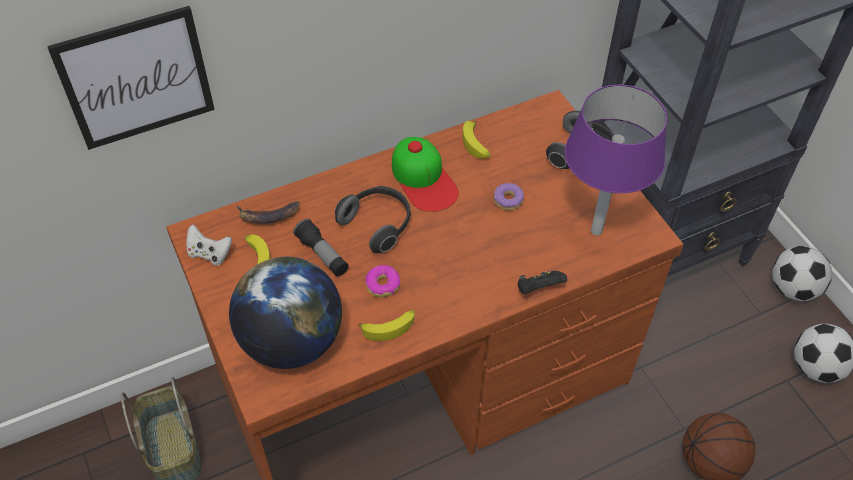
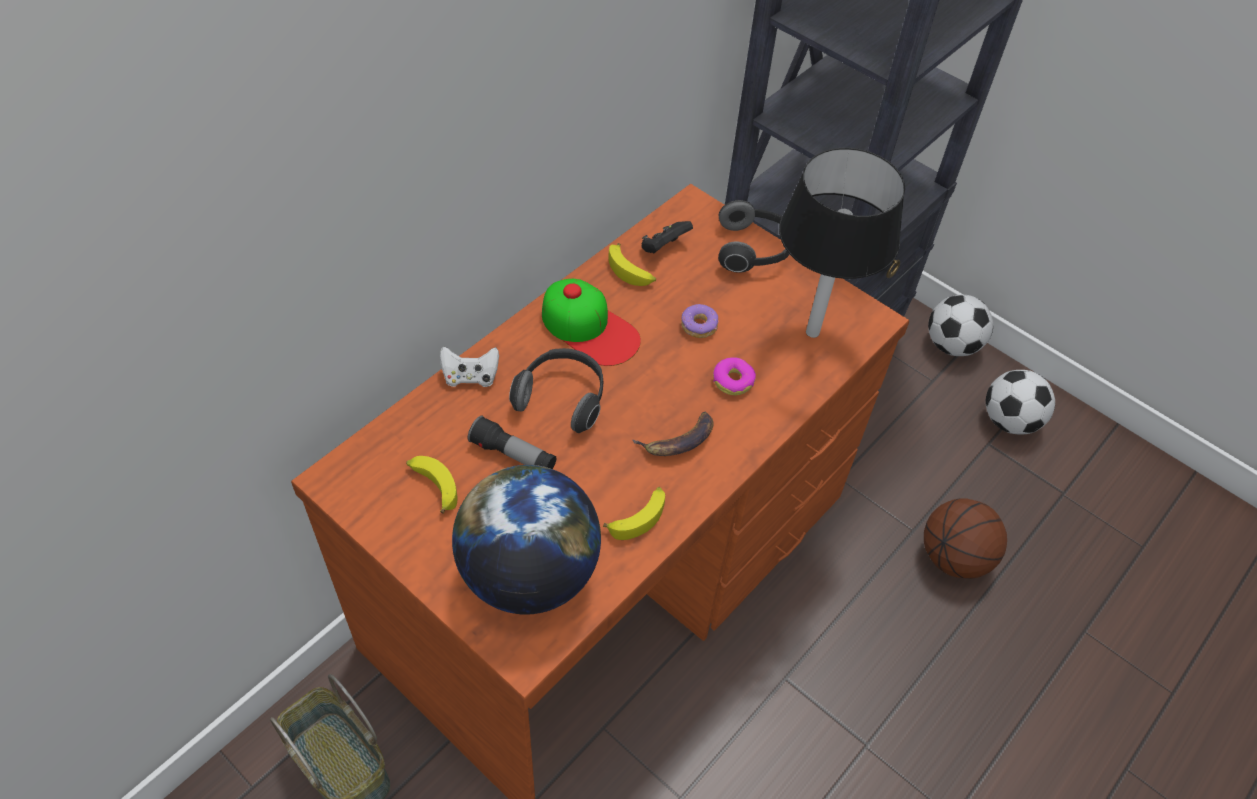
camera: 25 degrees left, 0 degrees up
(136, 78) = (240, 289): picture -> none
(209, 254) = (368, 498): white game controller -> white game controller (470, 377)
(268, 216) = (421, 427): banana -> banana (678, 441)
(383, 284) = (604, 468): donut -> donut (733, 380)
(538, 289) = (784, 418): black game controller -> black game controller (664, 247)
(596, 230) = (812, 332): purple table lamp -> black table lamp

